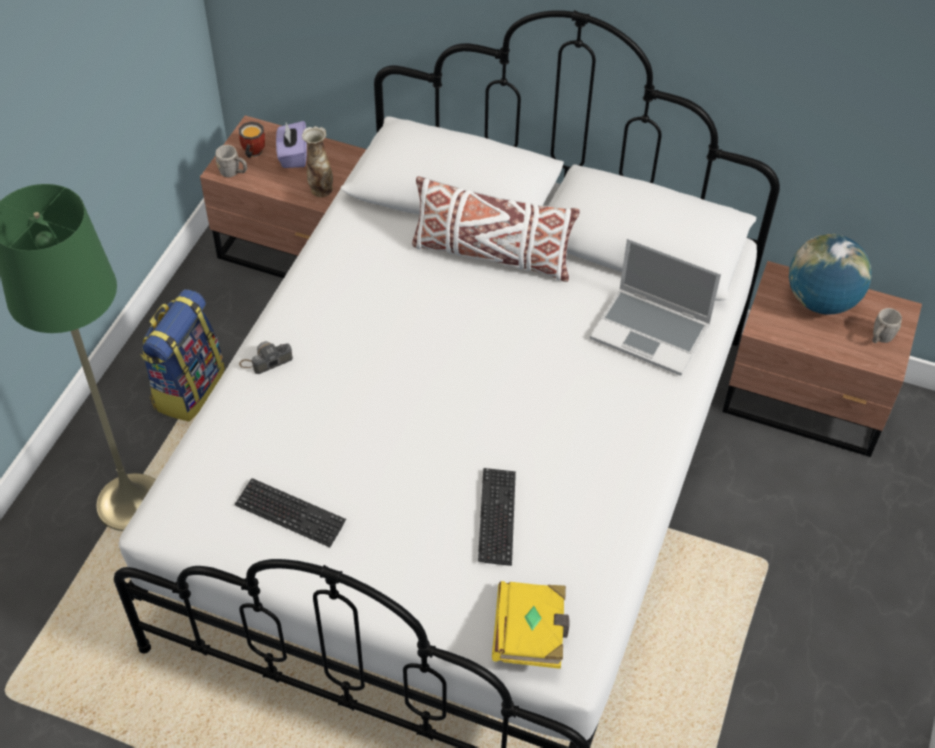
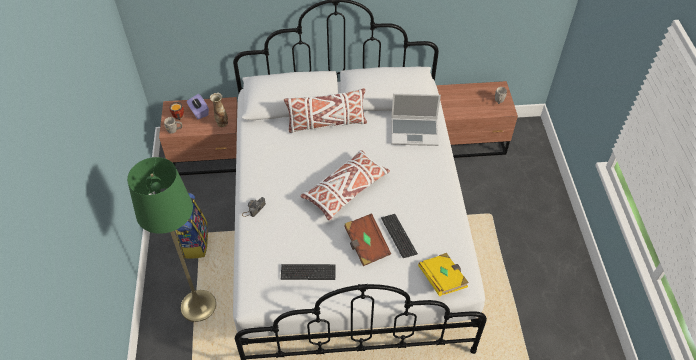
camera: 25 degrees left, 0 degrees up
(425, 509) = (366, 245): none -> brown book
(451, 391) = (346, 190): none -> white pillow
(821, 301) = (467, 94): globe -> none

